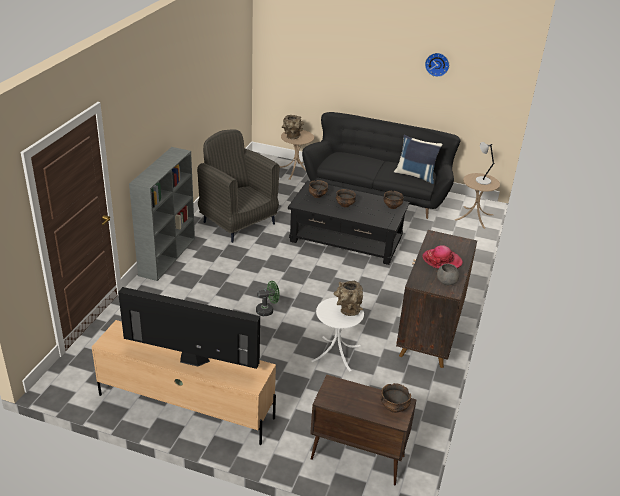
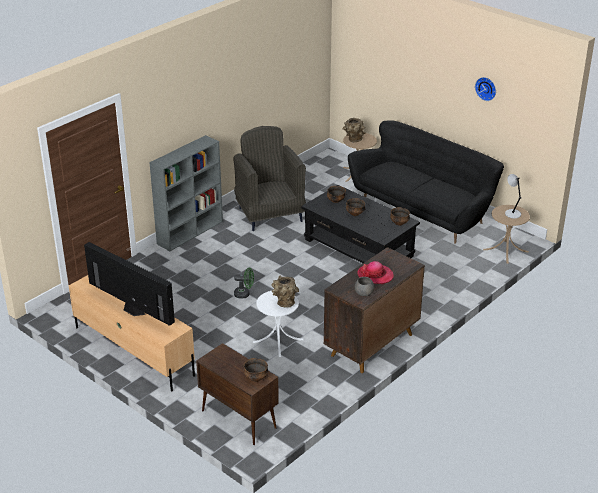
camera: 25 degrees right, 0 degrees up
(415, 175) = (451, 197): blue pillow -> none

